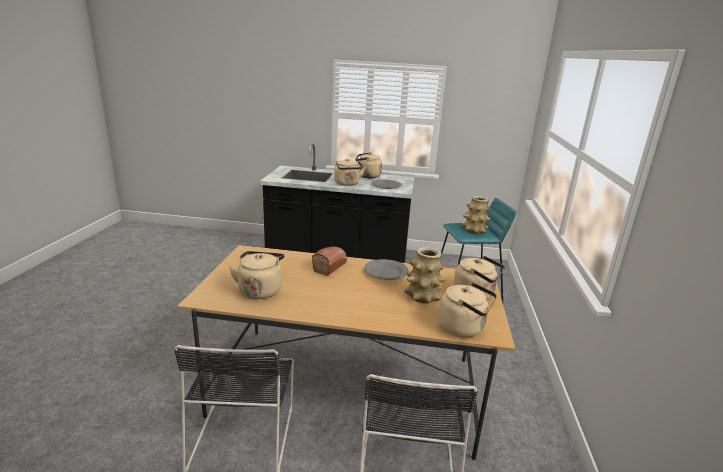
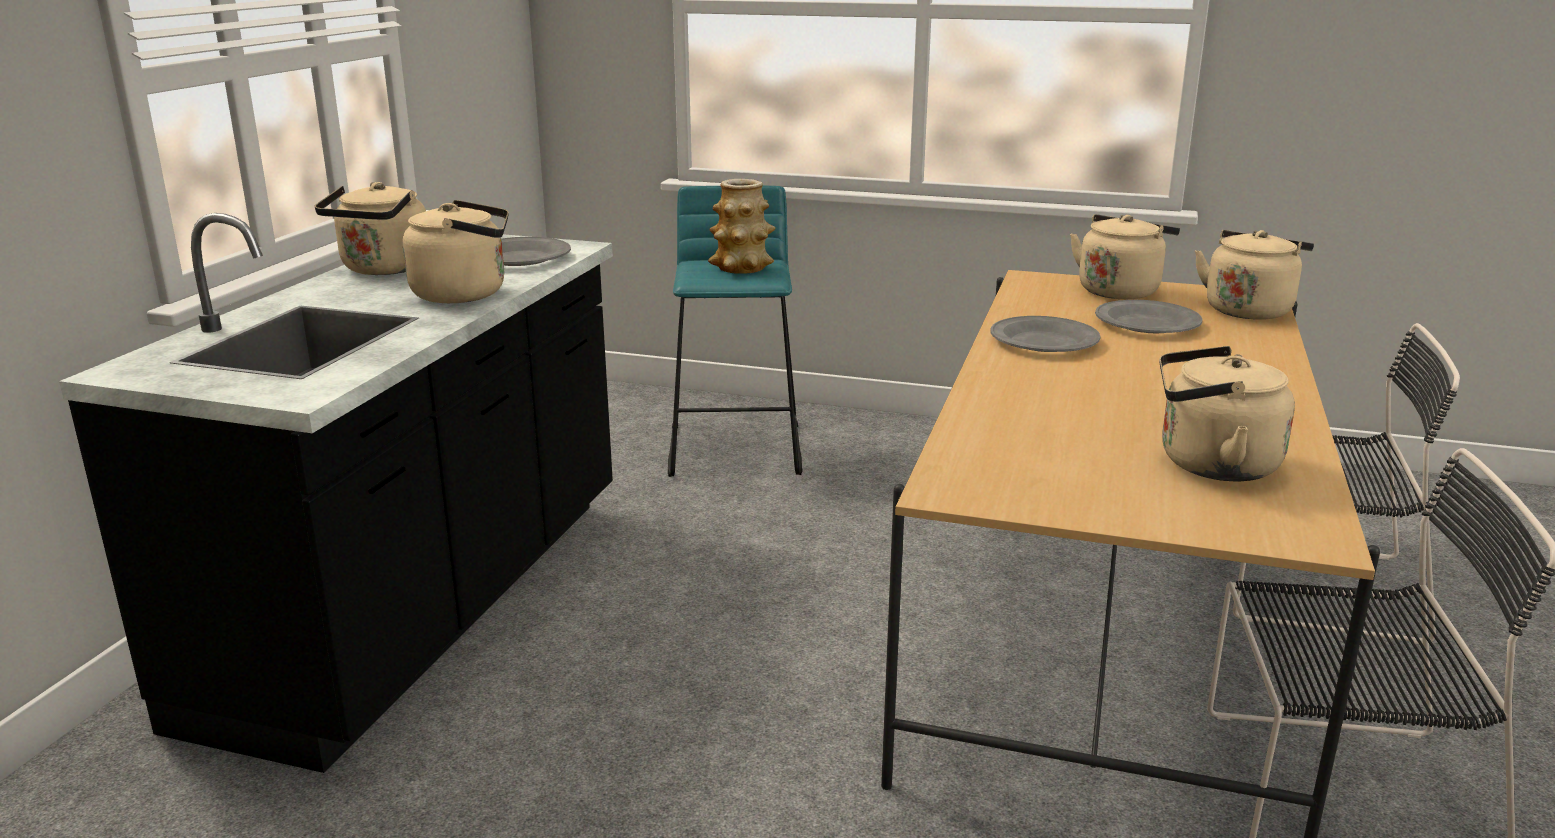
camera: 80 degrees left, 0 degrees up
(330, 266) = (1031, 388): bread -> none
(422, 297) = (1147, 323): vase -> grey plate

